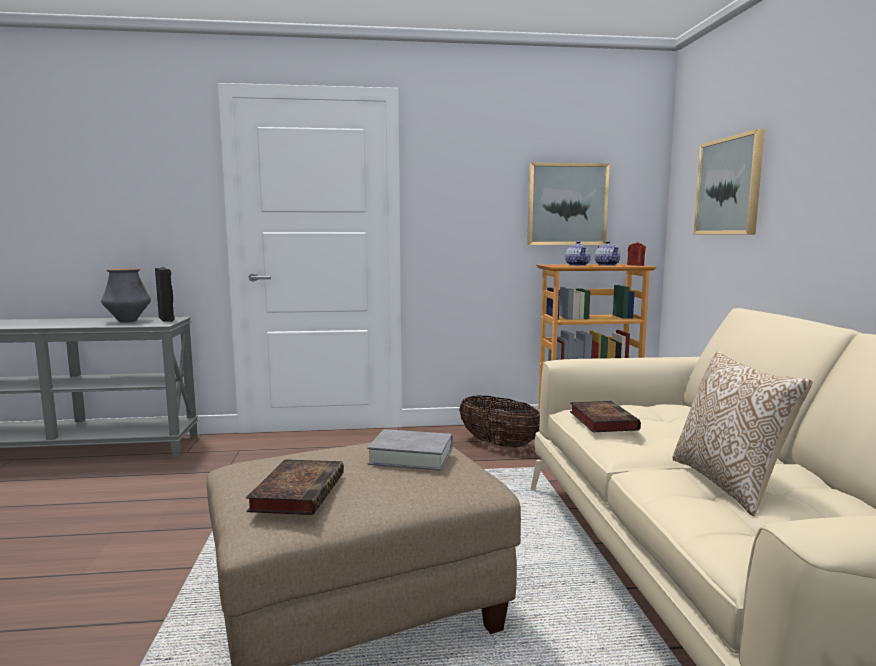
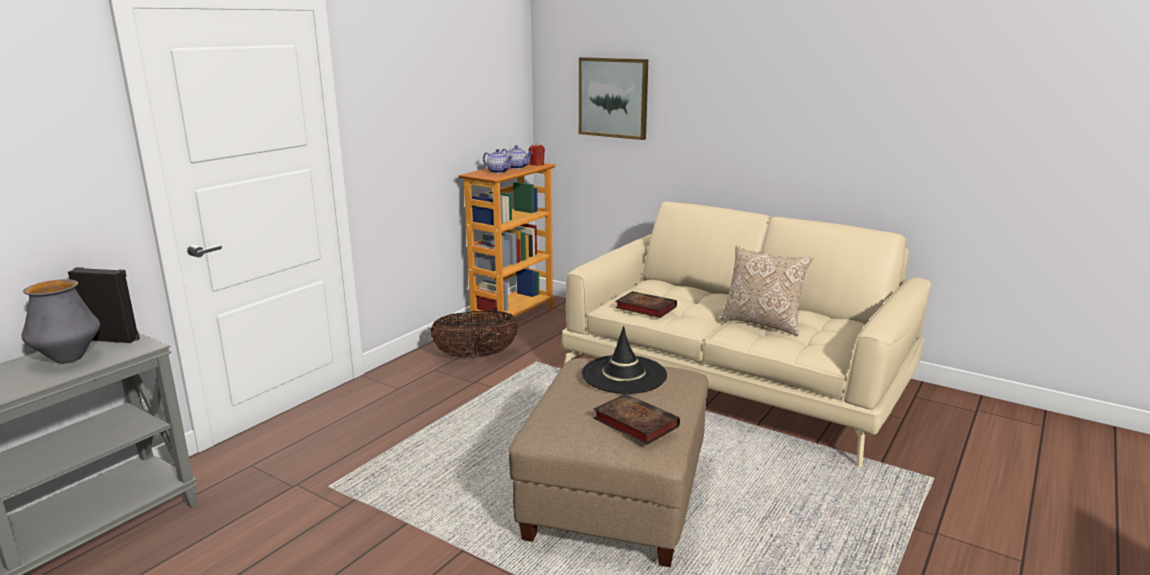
camera: 50 degrees left, 10 degrees up
(411, 456) = (624, 375): grey book -> black hat
(567, 204) = (471, 111): picture -> none

